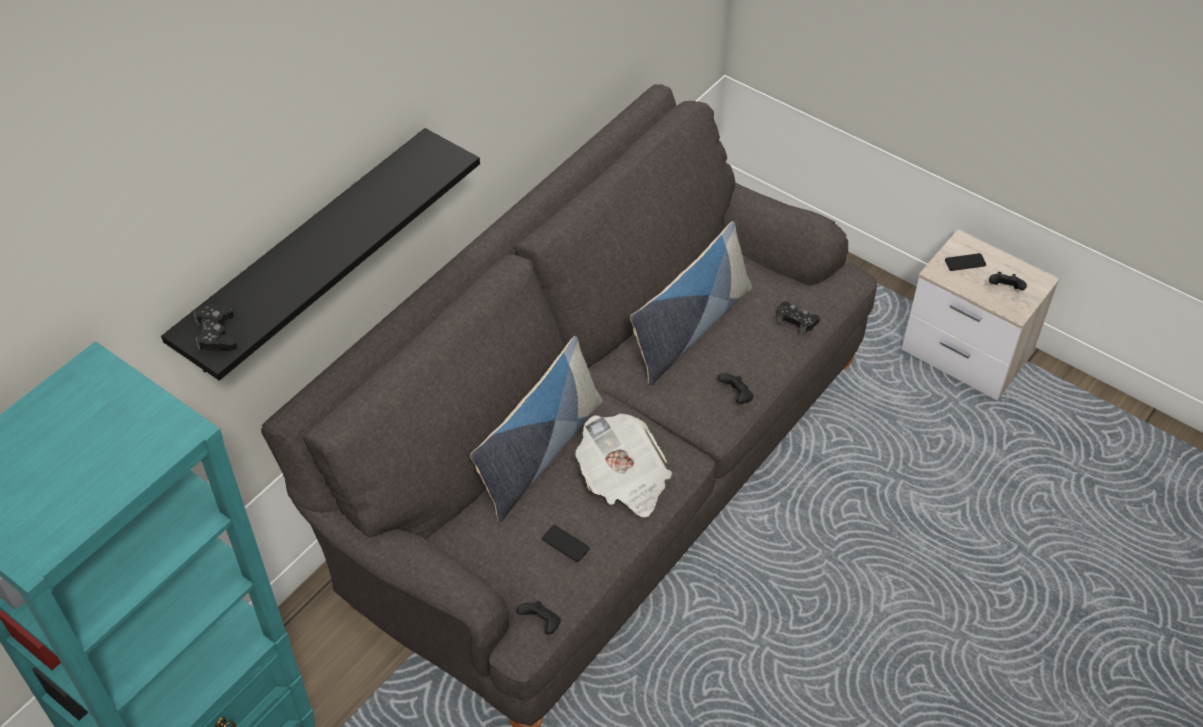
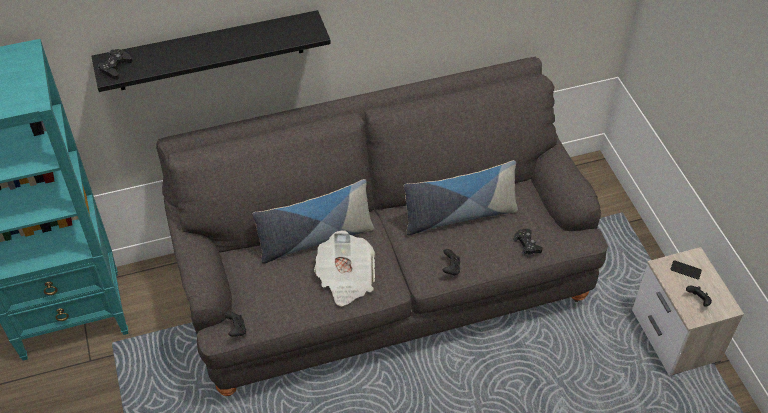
camera: 35 degrees right, 0 degrees up
(565, 543) = (283, 294): phone -> none

